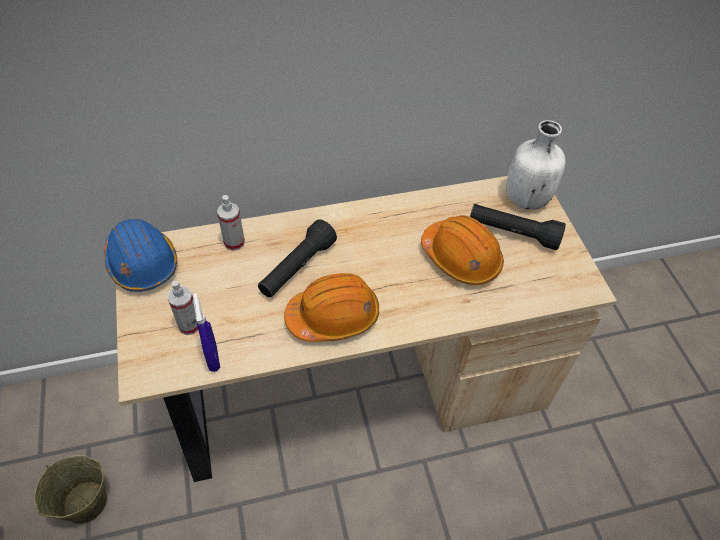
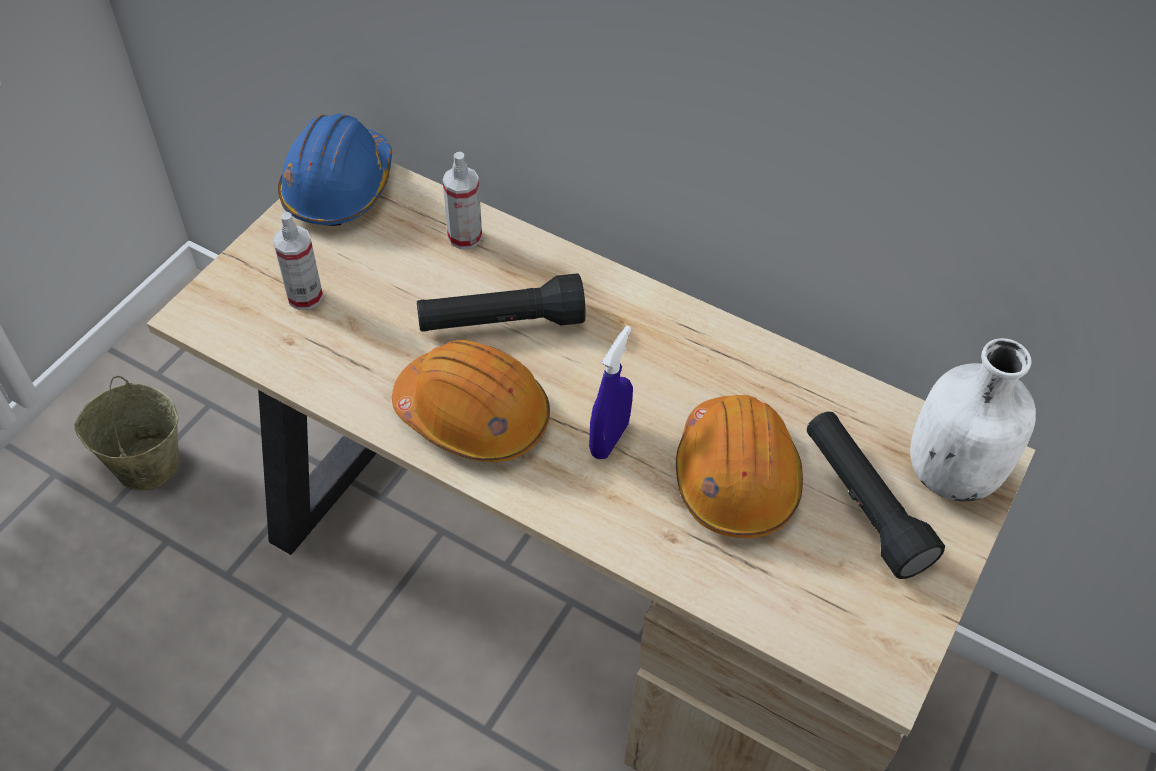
camera: 45 degrees right, 0 degrees up
(213, 357) = (286, 352): blue spray bottle -> blue spray bottle (609, 439)

